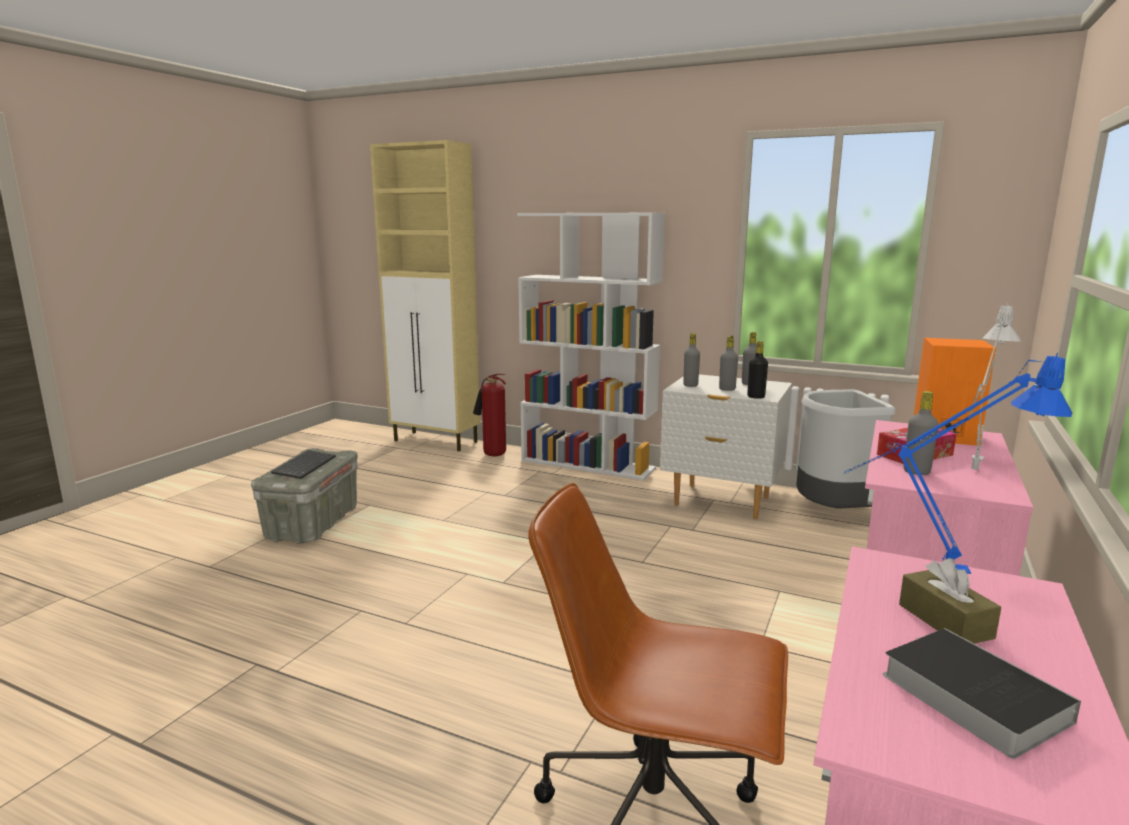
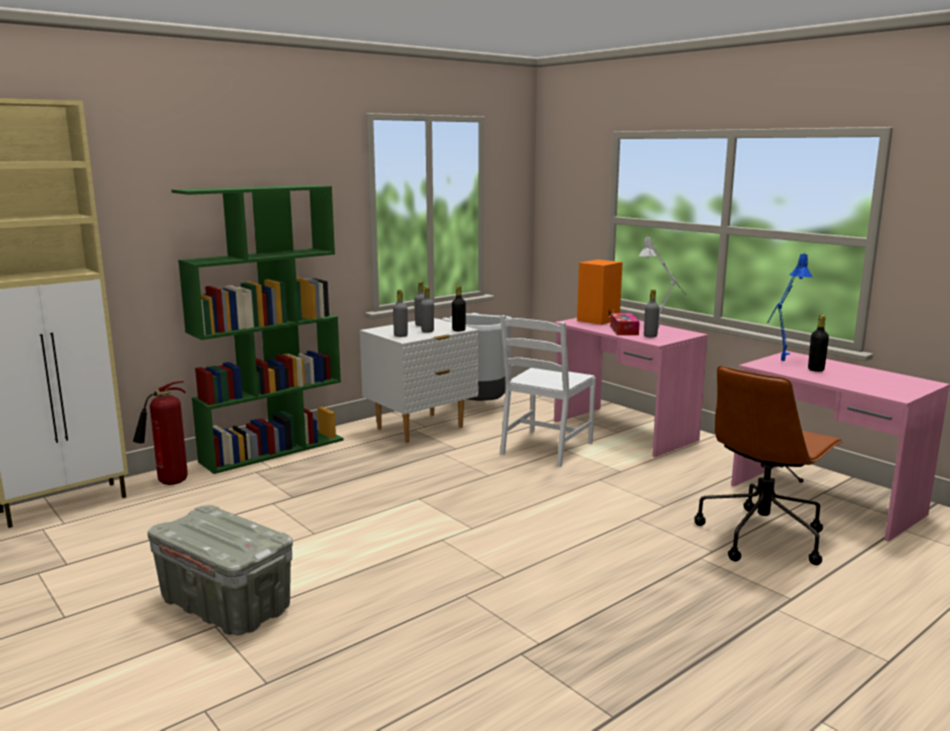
camera: 65 degrees left, 0 degrees up
(304, 466) = (223, 533): keyboard -> none
(588, 464) = (273, 450): white bookcase -> green bookcase
(764, 577) = (546, 448): none -> white chair
(945, 621) = (816, 369): brown tissue box -> black bottle
(967, 695) = (869, 380): book -> none

